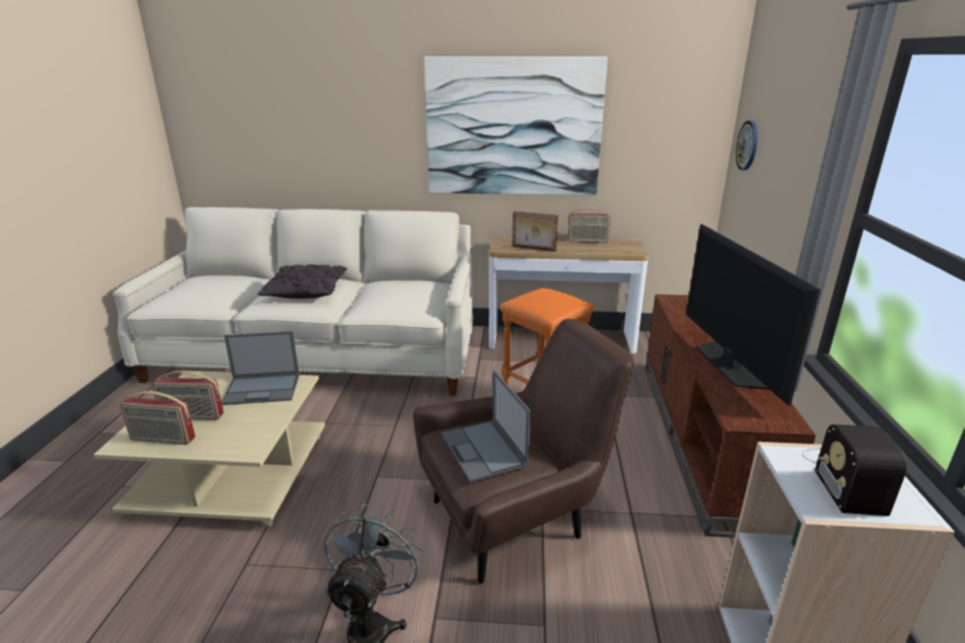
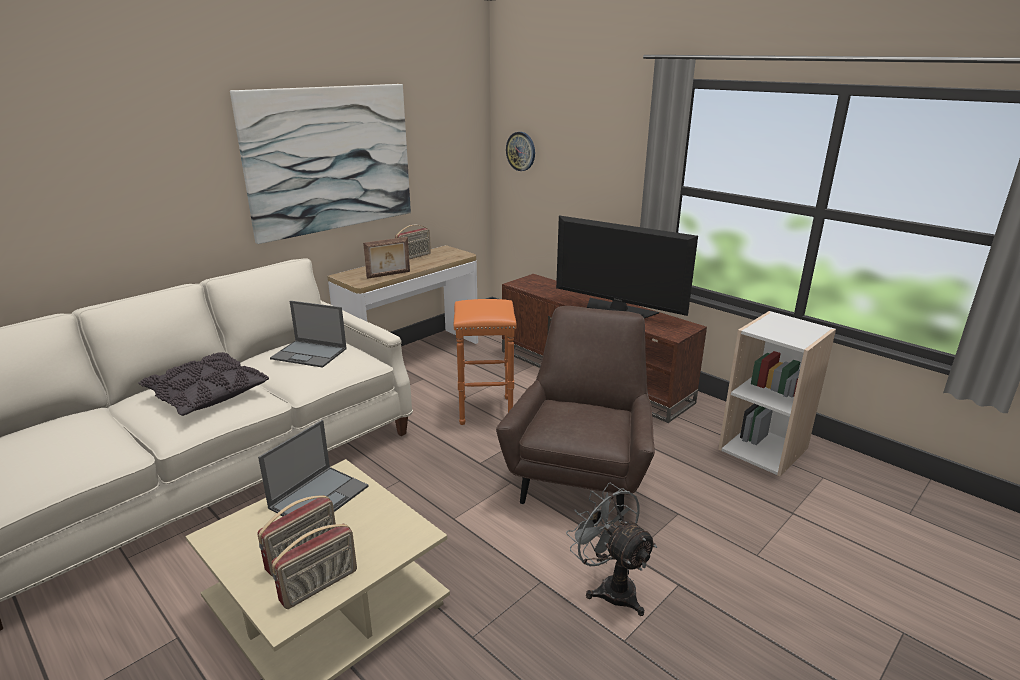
camera: 50 degrees left, 0 degrees up
(484, 450) = (582, 424): laptop -> laptop (310, 354)
(844, 477) = (784, 327): radio -> none

